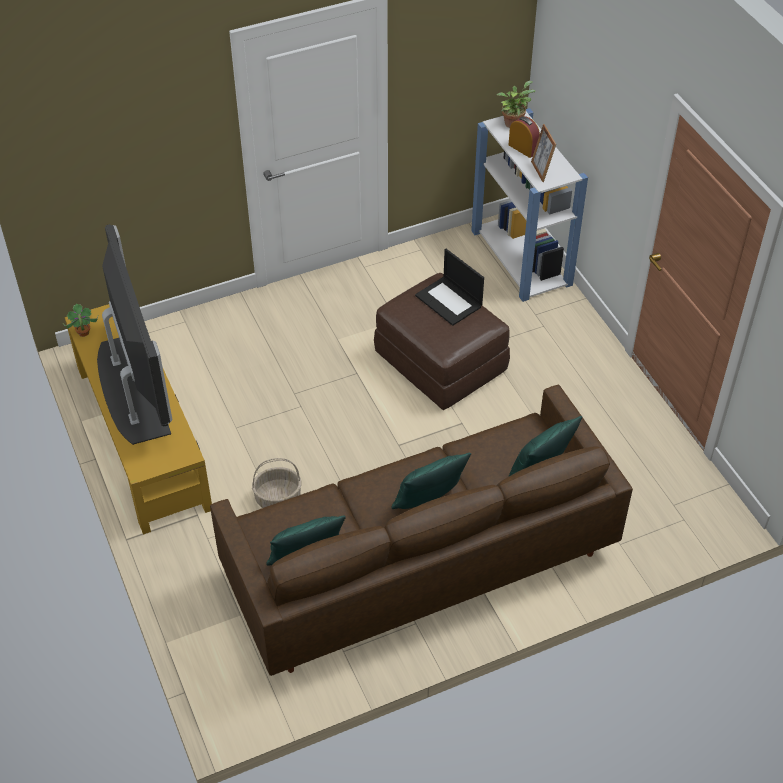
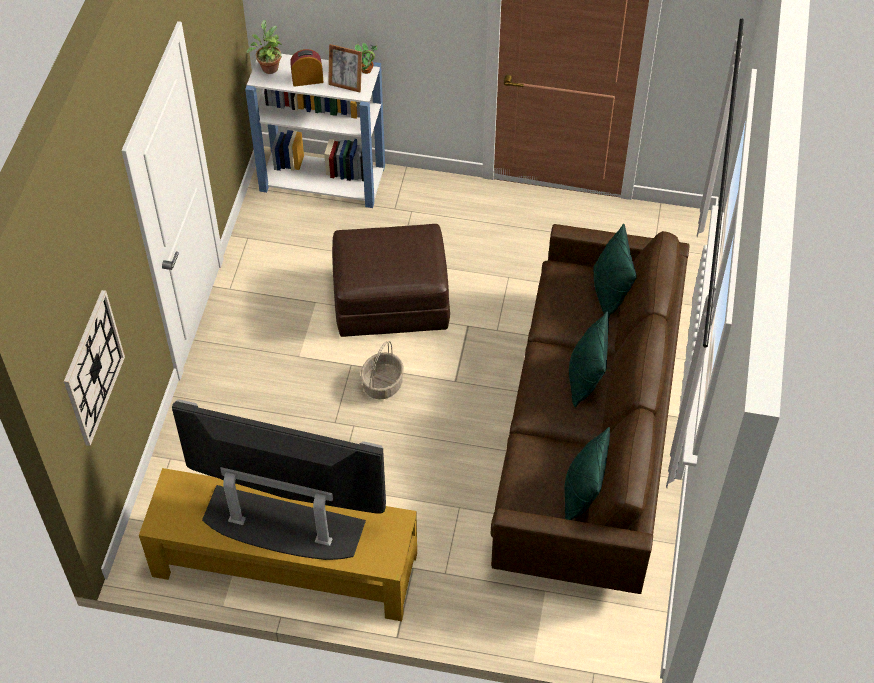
camera: 55 degrees left, 5 degrees up
(83, 333) = (175, 529): potted plant -> potted plant (366, 70)
(100, 166) = (93, 368): none -> wall clock
(278, 498) = (443, 497): basket -> basket (382, 384)
(449, 301) = (379, 243): laptop -> none

